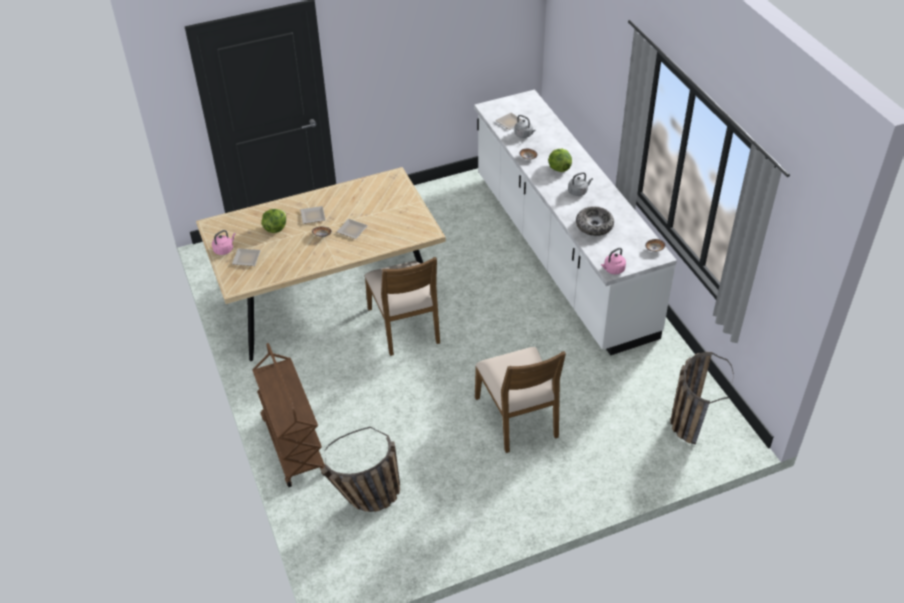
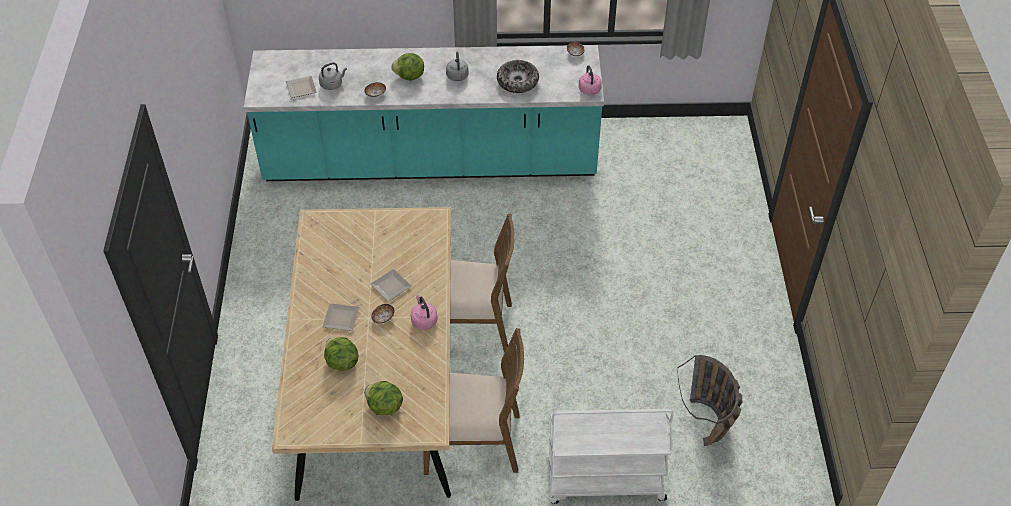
camera: 70 degrees left, 5 degrees up
(224, 249) = (352, 426): pink kettle -> pink kettle (423, 320)
(245, 259) = (384, 407): plate -> lettuce
(293, 445) = (604, 482): brown cart -> white cart
(518, 417) = (644, 271): brown chair -> brown chair (473, 442)
(560, 254) = (431, 162): white counter -> turquoise counter
(689, 417) = (694, 150): basket -> none

